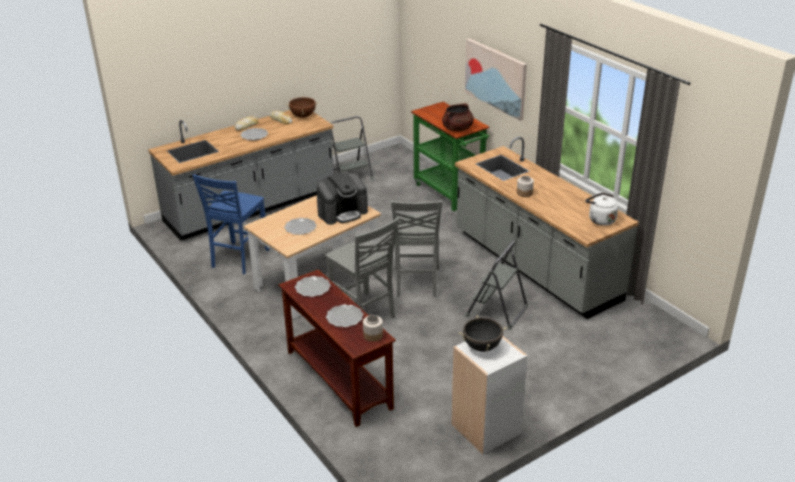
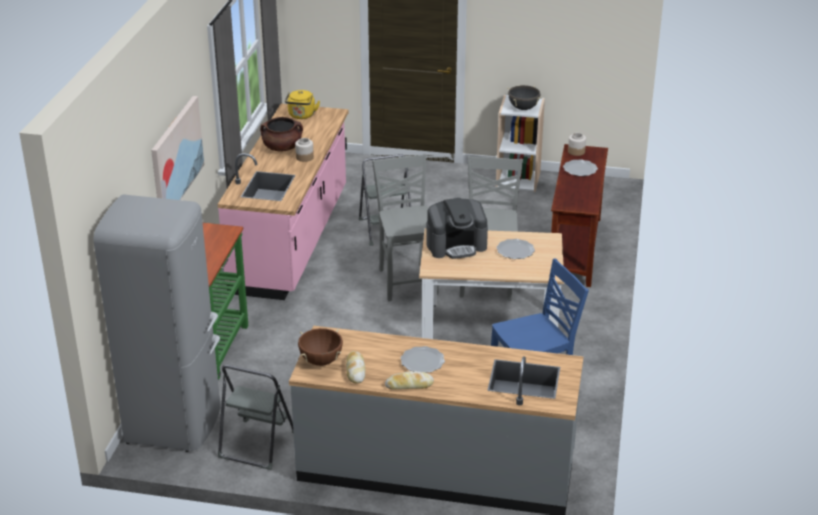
camera: 135 degrees left, 0 degrees up
(313, 288) = (575, 198): plate -> none
(342, 212) = (456, 245): coffee machine -> coffee machine turned 150 degrees clockwise
(399, 164) = (176, 423): none -> grey fridge
(416, 283) = (407, 281): grey chair -> grey chair turned 60 degrees counterclockwise
(457, 129) = (221, 234): brown cooking pot -> brown cooking pot (282, 148)
(534, 266) = (292, 240): grey counter -> pink counter
(600, 219) = (301, 116): white kettle -> yellow kettle

